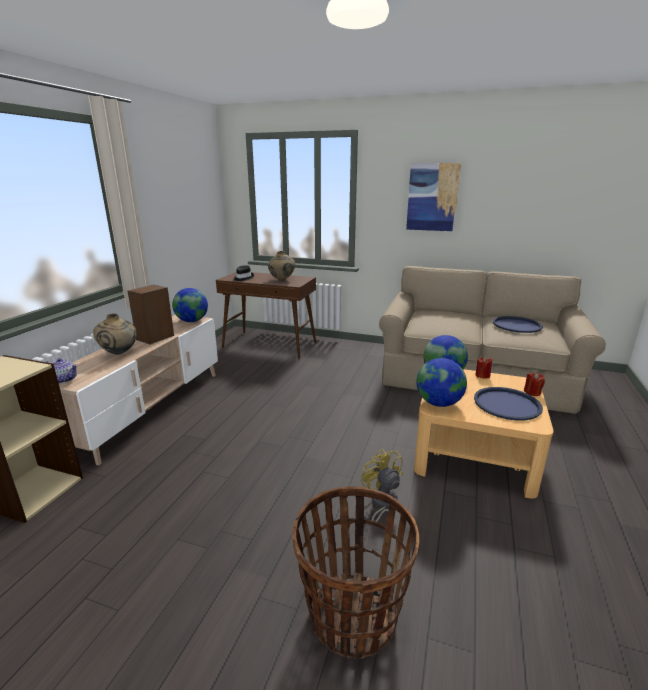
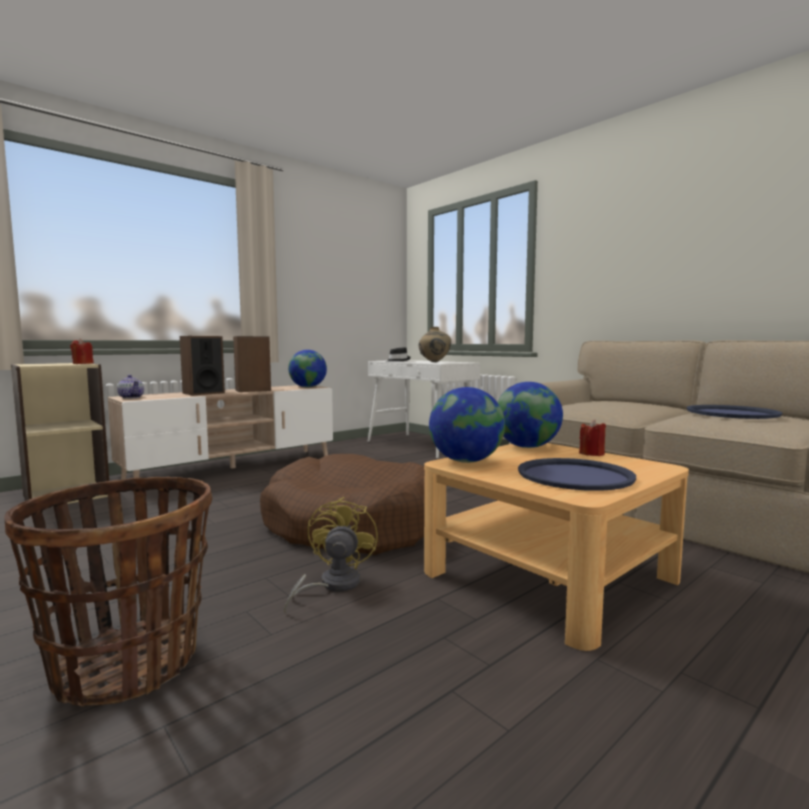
camera: 30 degrees right, 15 degrees down
(119, 353) = (203, 393): beige vase -> speaker
(270, 344) = (421, 446): brown console table -> white console table
(326, 447) = (350, 525): none -> brown dog bed
(432, 197) = (629, 246): picture -> none
(532, 392) = (649, 474): red candle -> red candle (82, 363)

